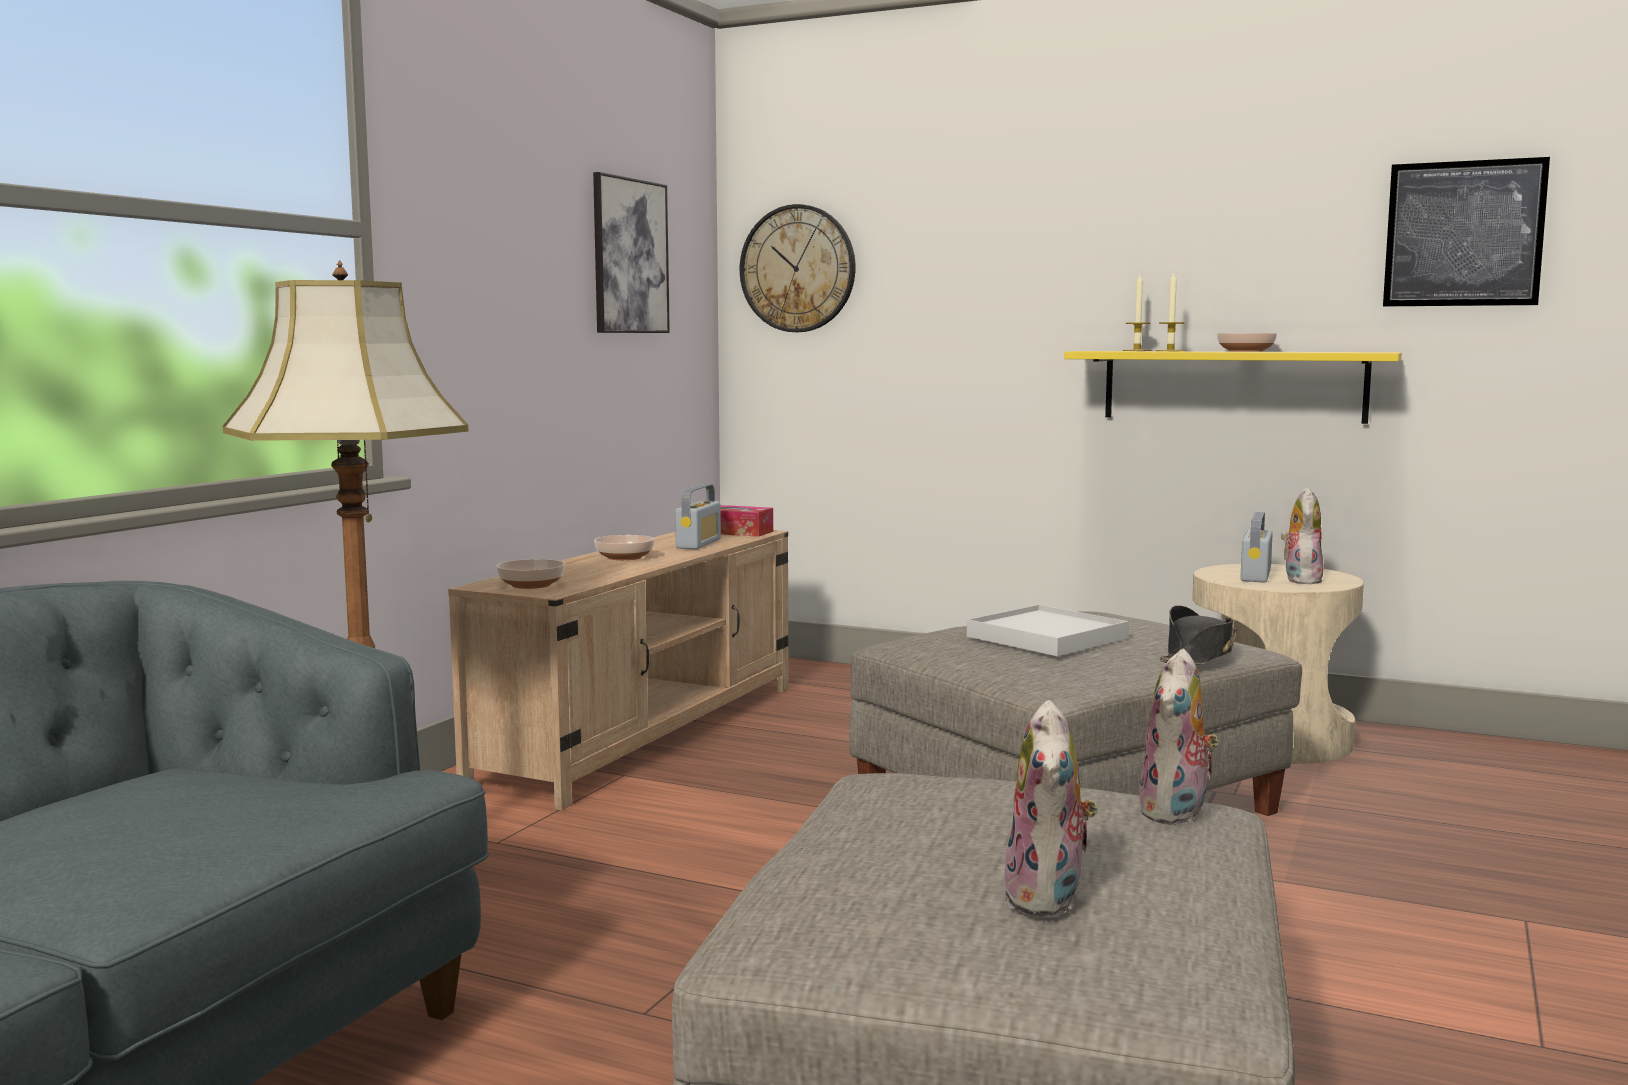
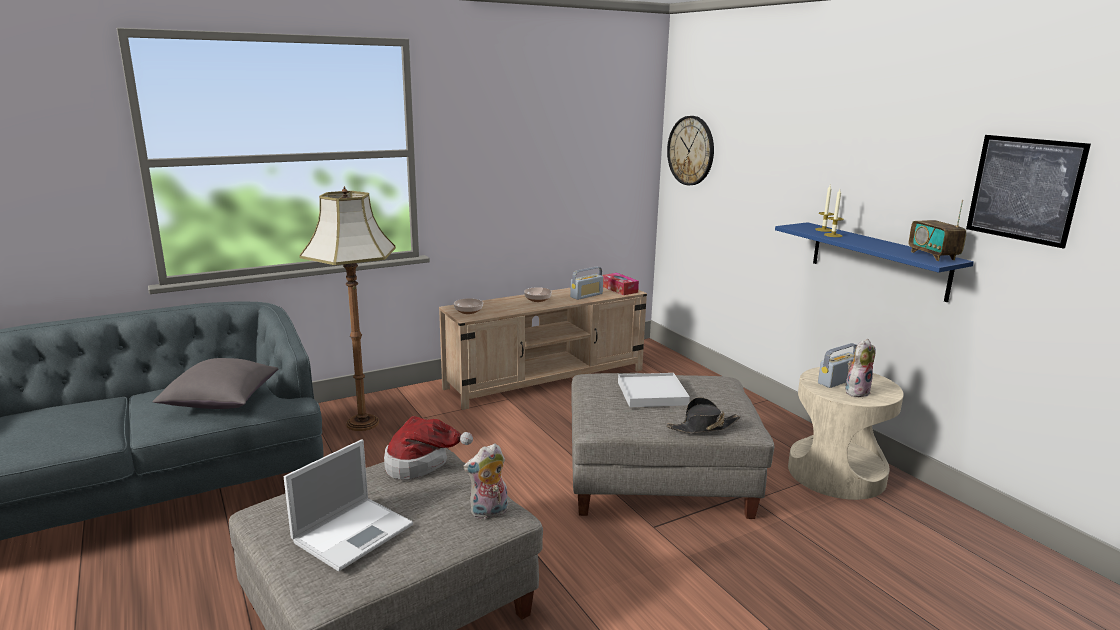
camera: 35 degrees right, 10 degrees up
(222, 812) = (220, 401): none -> grey pillow
(630, 256) = (588, 146): picture -> none
(916, 788) = (421, 463): none -> hat
(1049, 899) = (354, 532): plush toy -> laptop
(1233, 386) = (878, 260): yellow shelf -> blue shelf
(1244, 351) = (876, 242): bowl -> none
(1349, 351) = (933, 256): none -> radio

